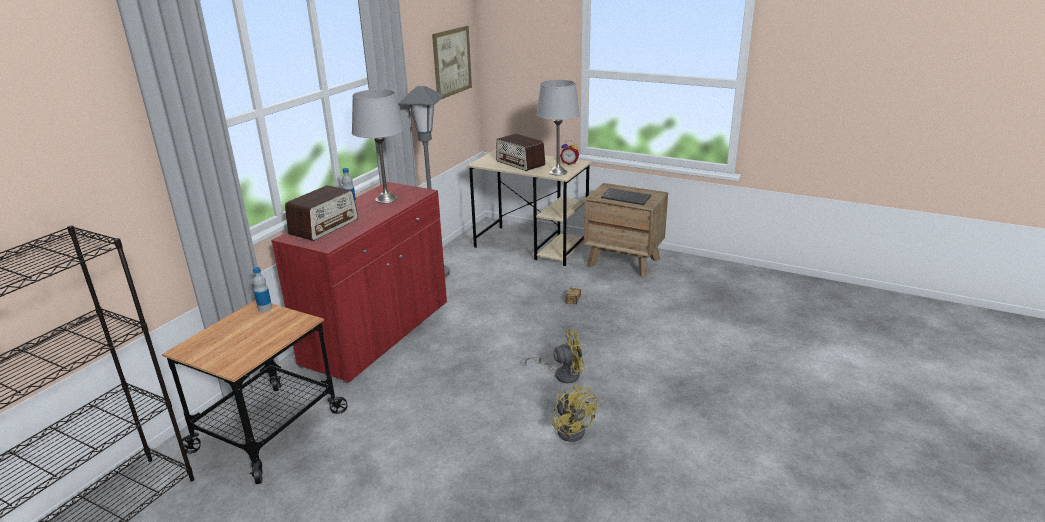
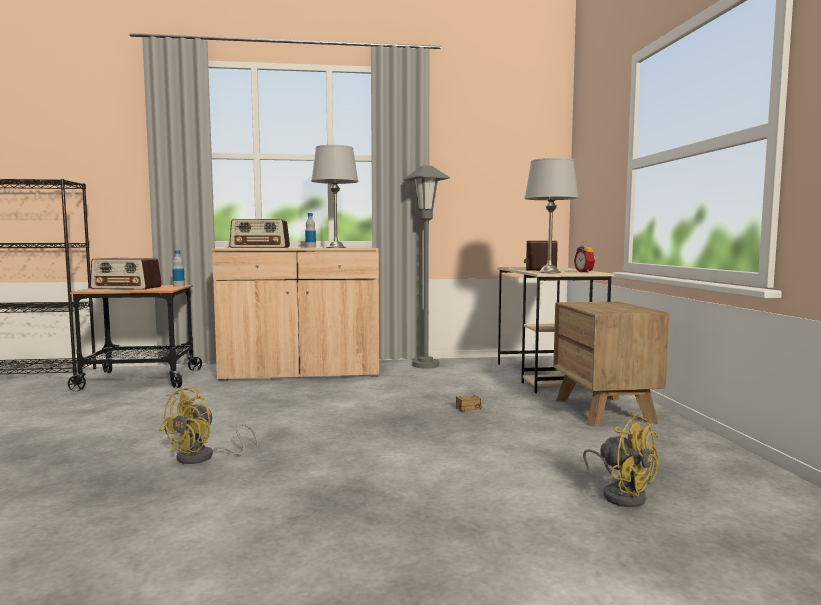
camera: 55 degrees right, 20 degrees down
(238, 340) = (127, 288): none -> radio
(378, 333) = (301, 372): red cabinet -> beige cabinet
(452, 62) = (520, 168): picture -> none
(562, 374) = (308, 433): yellow fan -> yellow fan (621, 494)
(626, 197) = (599, 307): keyboard -> none

